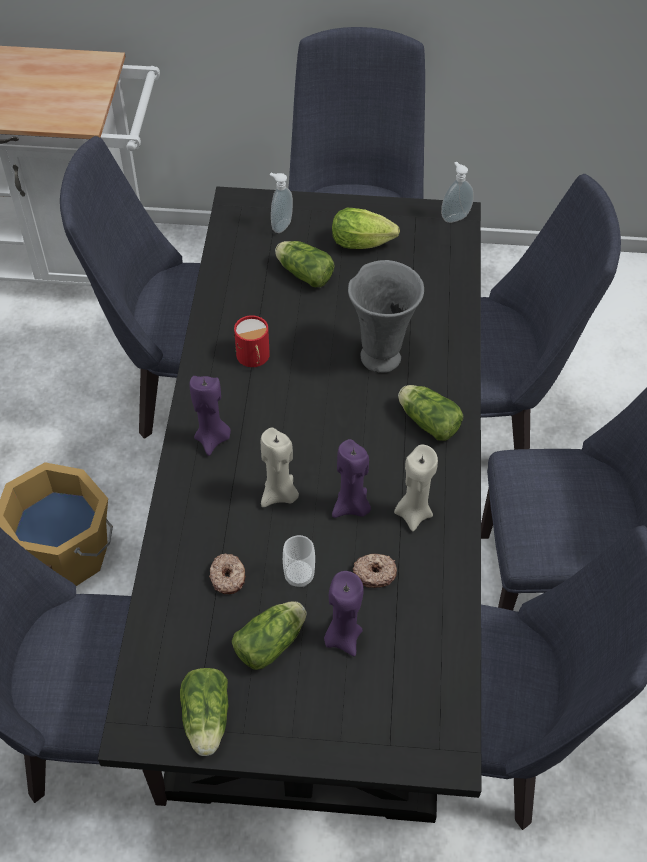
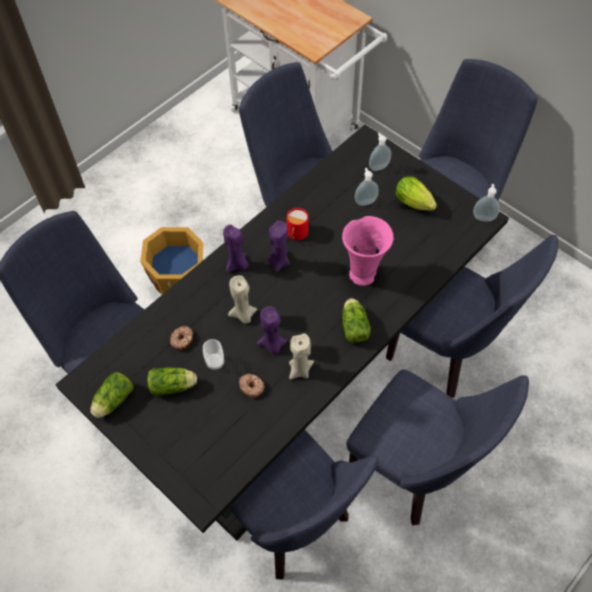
camera: 40 degrees right, 5 degrees up
(303, 273) = (365, 201): lettuce -> soap dispenser
(342, 637) = (207, 407): purple candle -> purple candle (279, 262)
(381, 355) = (364, 274): grey vase -> pink vase

